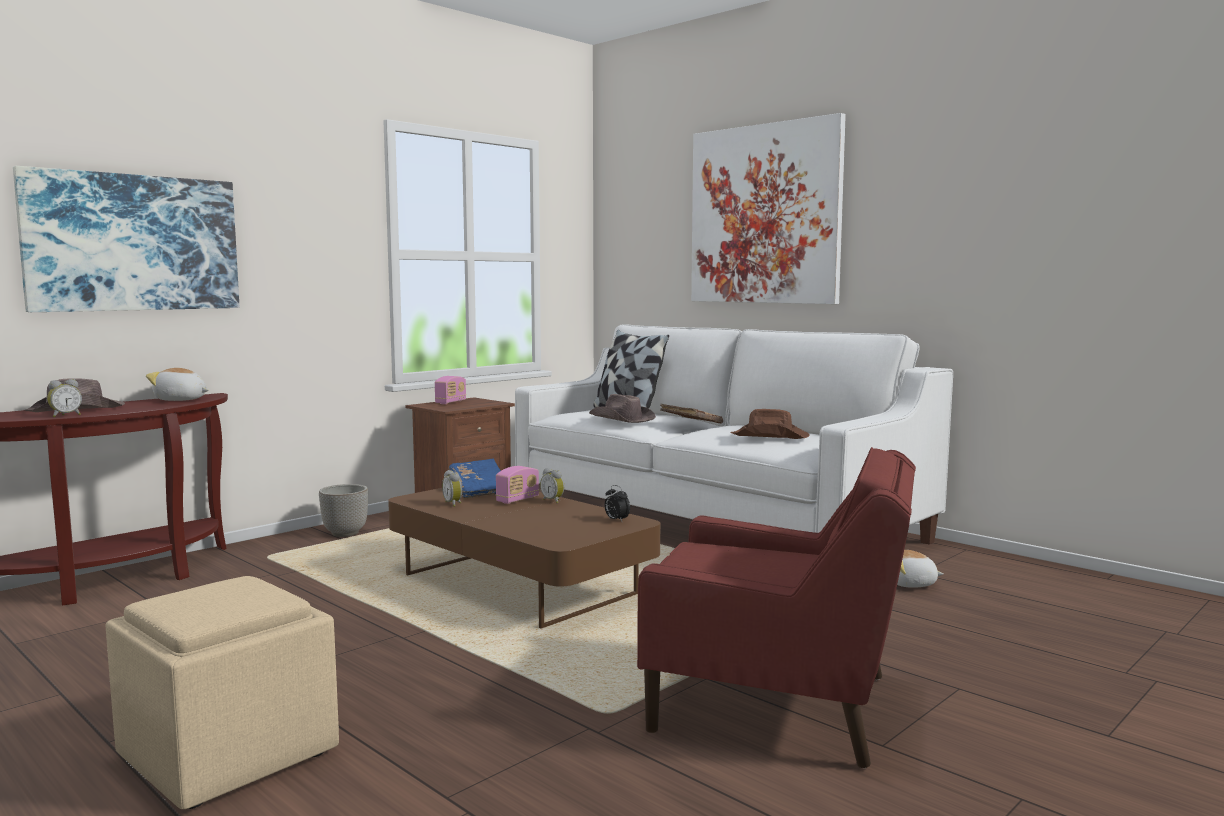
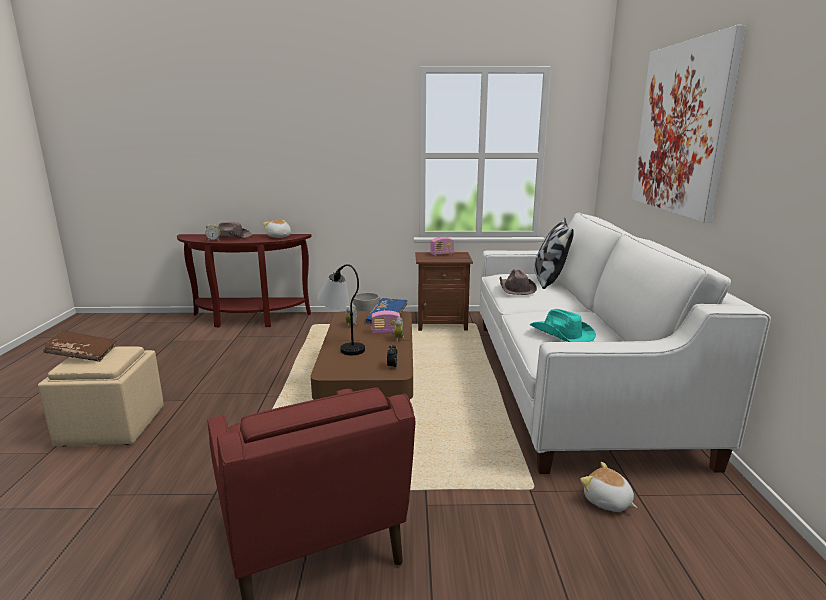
camera: 45 degrees right, 10 degrees up
(133, 243) = (267, 153): picture -> none
(502, 520) = (342, 345): none -> table lamp
(691, 425) = (553, 305): brown book -> brown book (82, 355)
(770, 436) = (561, 333): brown hat -> turquoise hat

